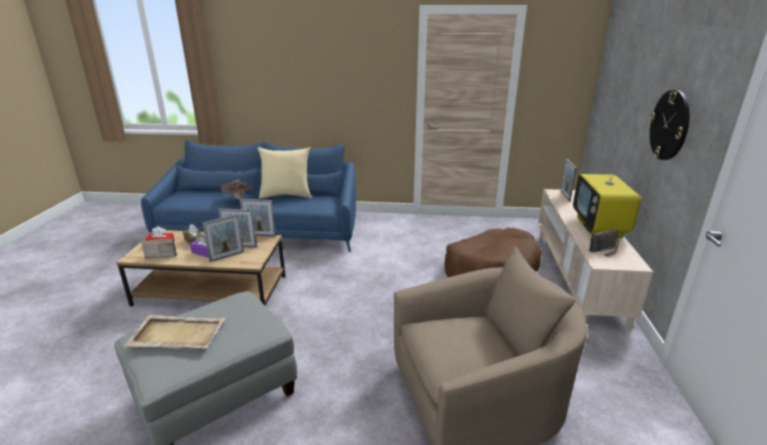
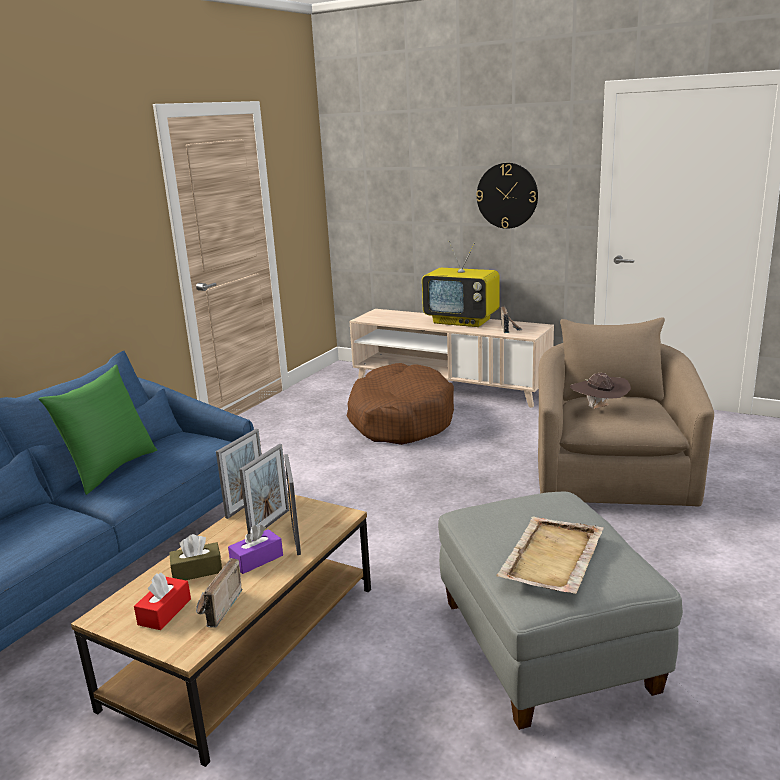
camera: 65 degrees left, 5 degrees down
(239, 200) = (59, 516): brown hat -> brown hat (599, 409)
(286, 195) = (110, 469): beige pillow -> green pillow
(565, 196) = (378, 317): picture frame -> none

